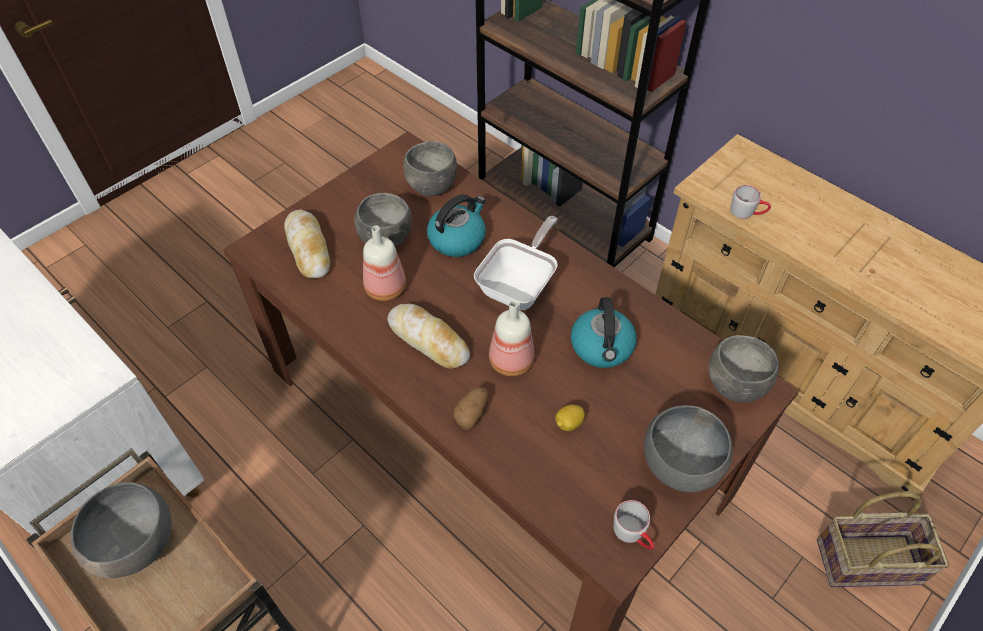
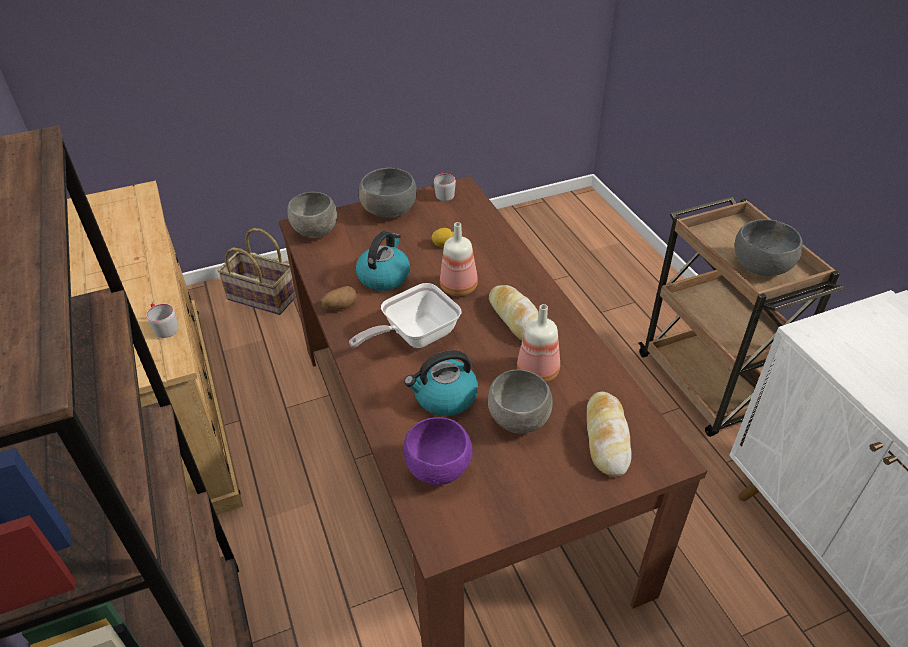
camera: 155 degrees left, 10 degrees down
(431, 187) = (439, 470): grey bowl -> purple bowl
(472, 413) = (506, 266): potato -> potato (340, 306)

